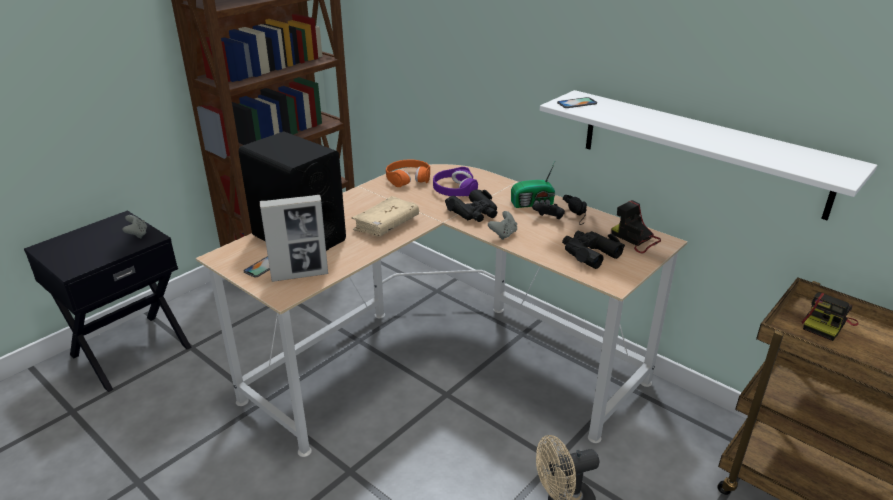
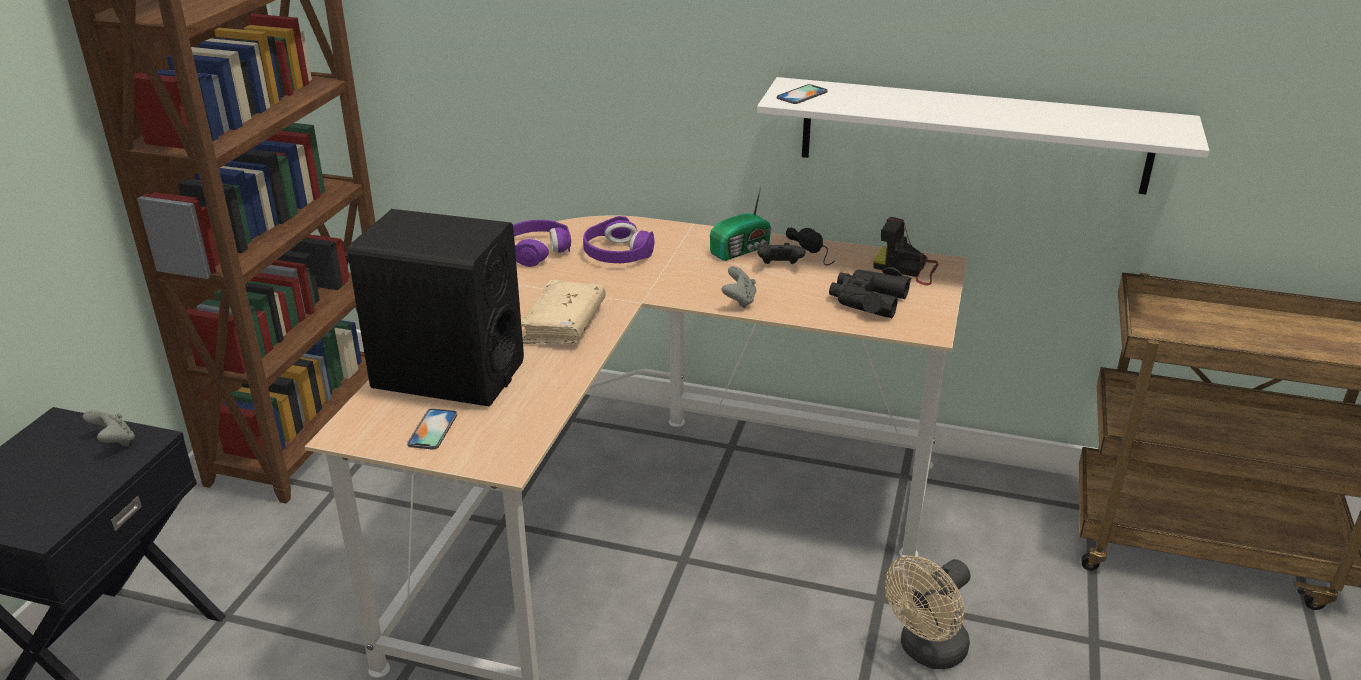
camera: 25 degrees left, 0 degrees up
(300, 275) = (502, 428): picture frame -> none
(408, 178) = (535, 251): orange headphones -> purple headphones
(474, 213) = (674, 280): black binoculars -> none
(827, 324) = (1180, 320): camera -> none

